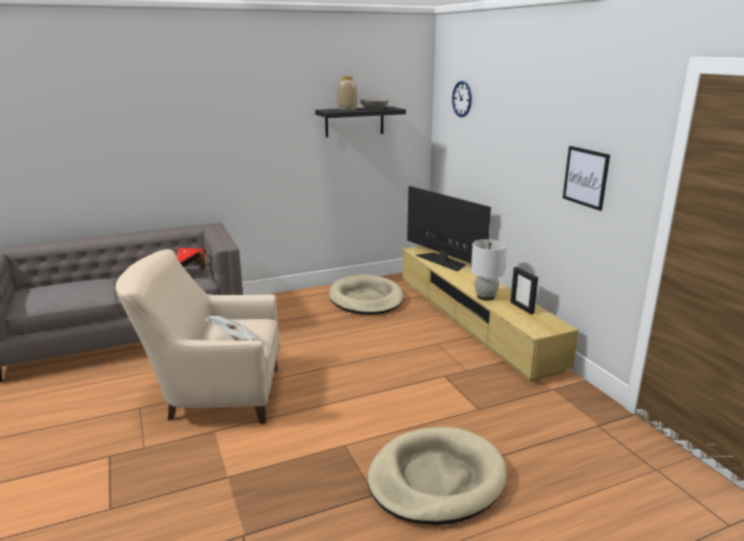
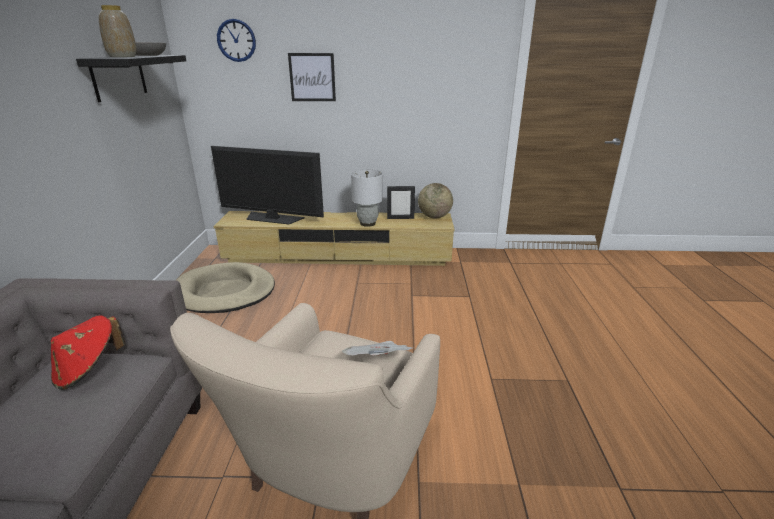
camera: 65 degrees left, 5 degrees up
(436, 479) = (553, 343): beige dog bed -> none
(442, 261) = (272, 218): television -> television turned 150 degrees counterclockwise
(552, 323) = (434, 217): none -> globe
(585, 177) = (436, 91): picture -> picture (312, 77)

